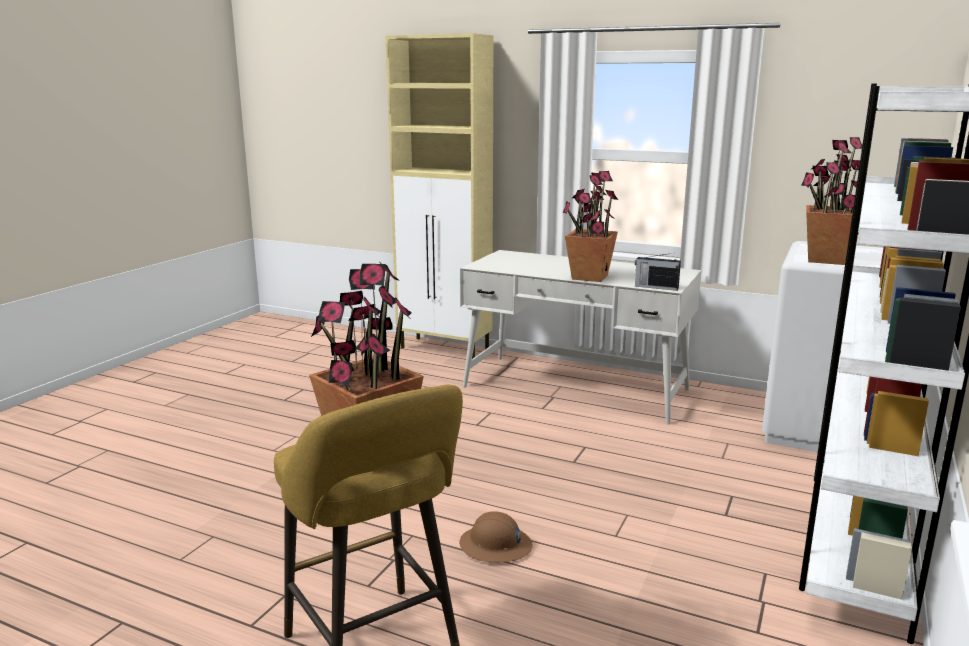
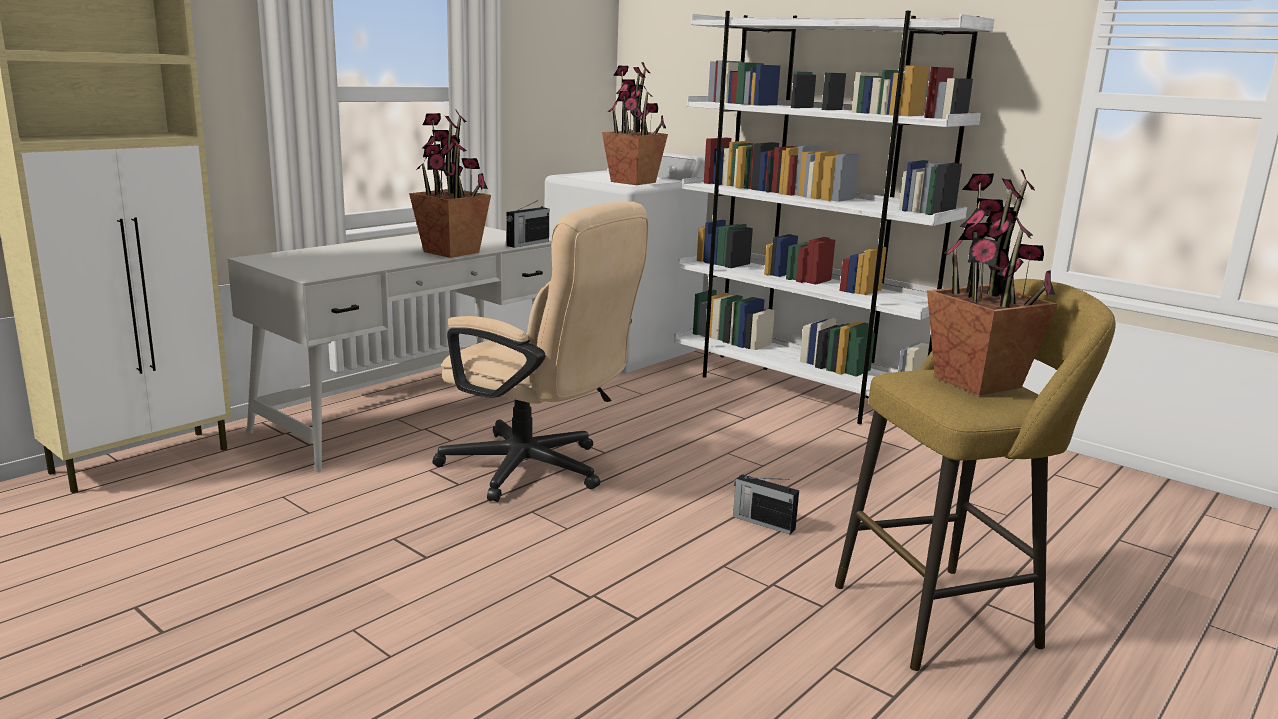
camera: 75 degrees left, 0 degrees up
(495, 546) = (762, 522): brown hard hat -> radio
(517, 444) = (537, 471): none -> beige office chair

